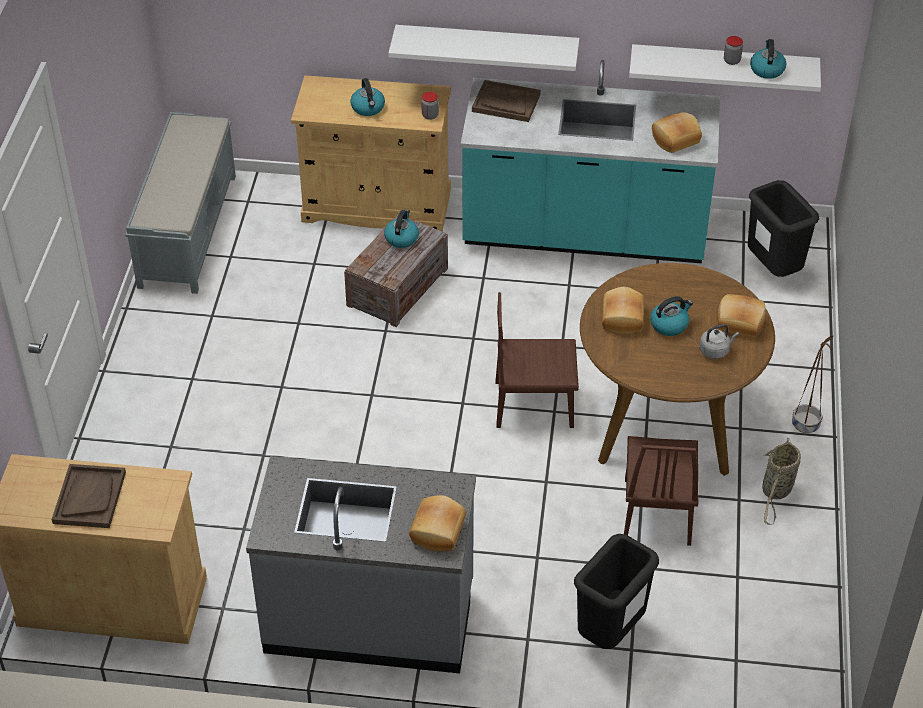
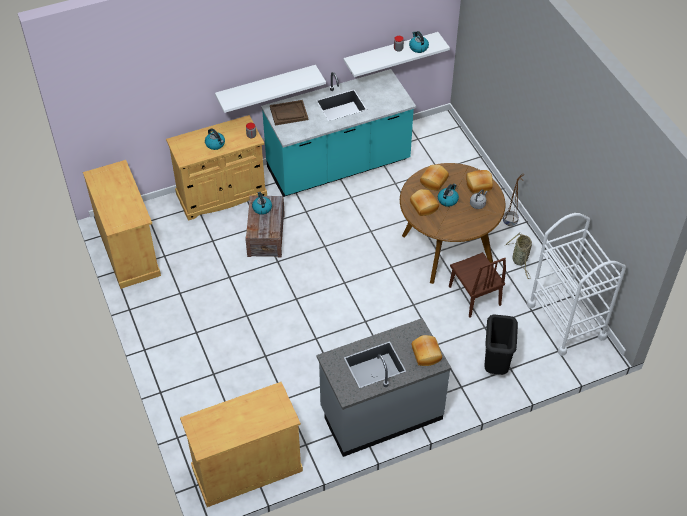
camera: 30 degrees left, 5 degrees up
(89, 497) = (240, 420): brown tray -> none
(188, 229) = (129, 250): grey bench -> beige cabinet
(534, 404) = (379, 267): brown chair -> none
(675, 139) = (386, 100): bread -> bread (433, 181)
(773, 270) = (442, 148): black trash can -> none
(785, 619) = (566, 321): none -> white cart

